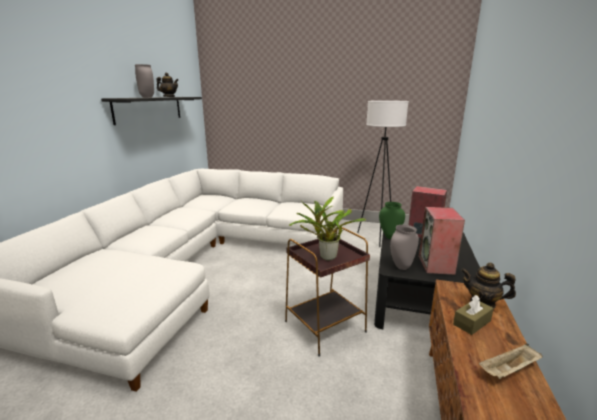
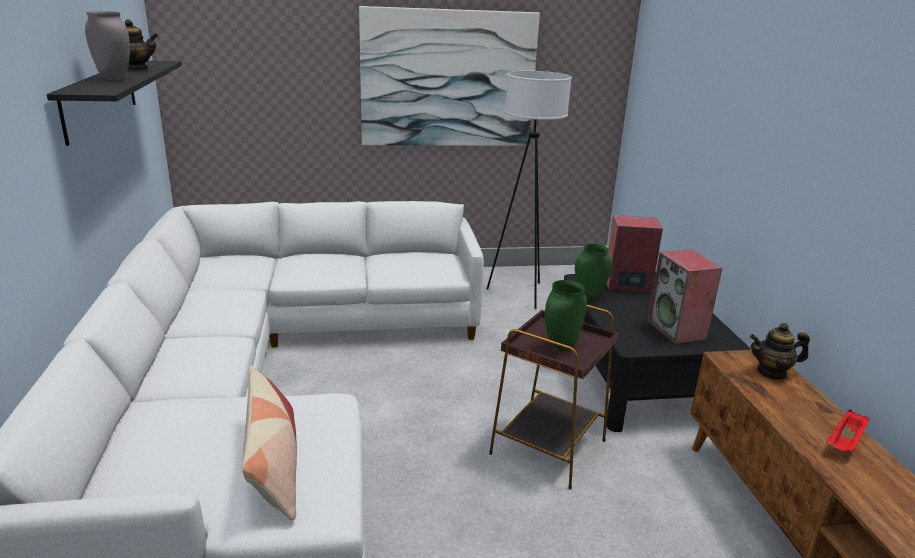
camera: 25 degrees left, 5 degrees up
(121, 290) = (273, 467): none -> pillow
(325, 257) = (562, 347): potted plant -> green vase
(344, 109) = (448, 79): none -> picture
(401, 266) = (639, 341): grey vase -> none
(472, 322) = (778, 398): brown tissue box -> none
(509, 371) = (845, 442): beige tray -> red tray

